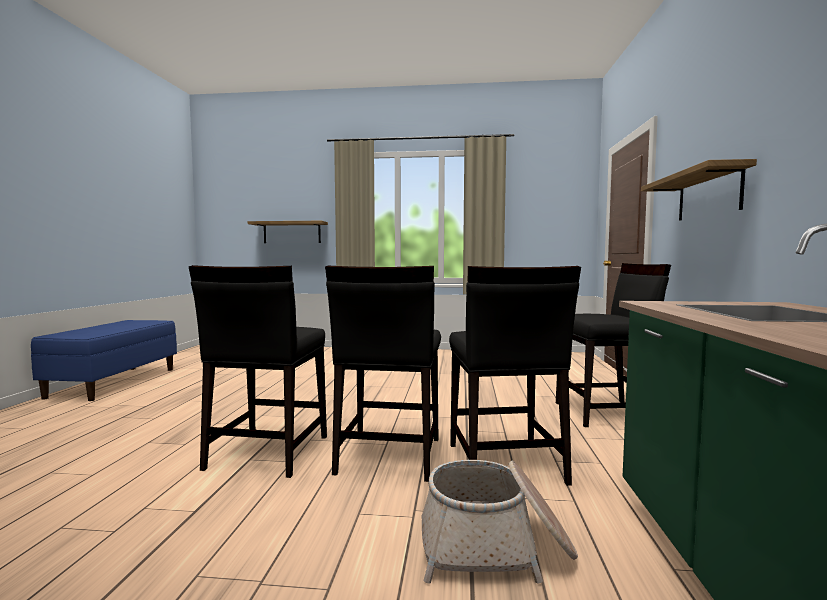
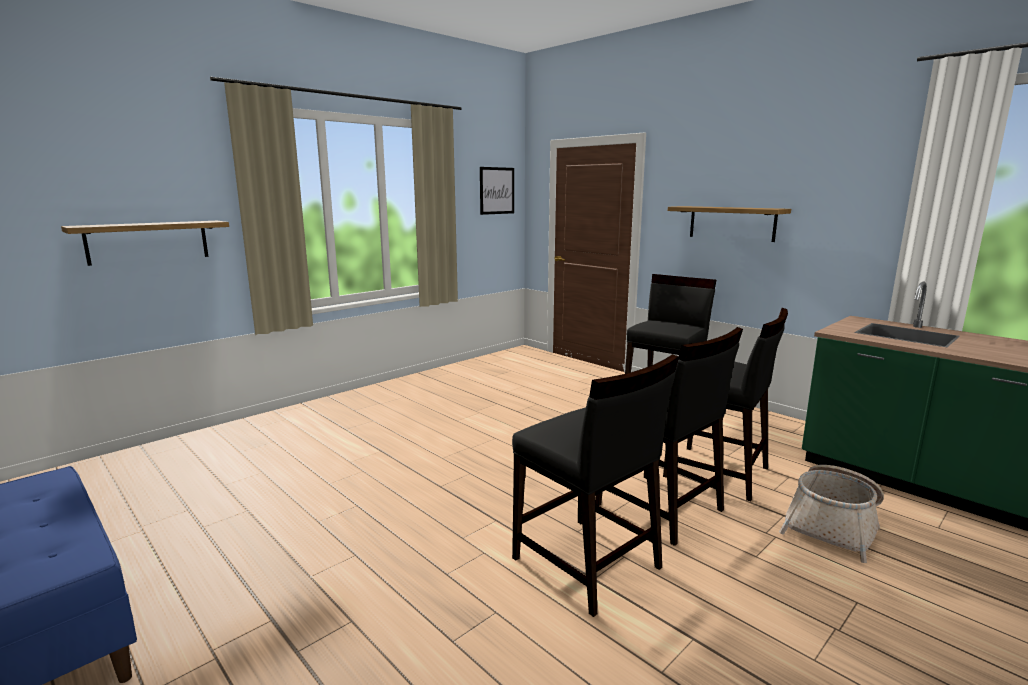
camera: 50 degrees left, 10 degrees up
(560, 202) = (497, 190): none -> picture

